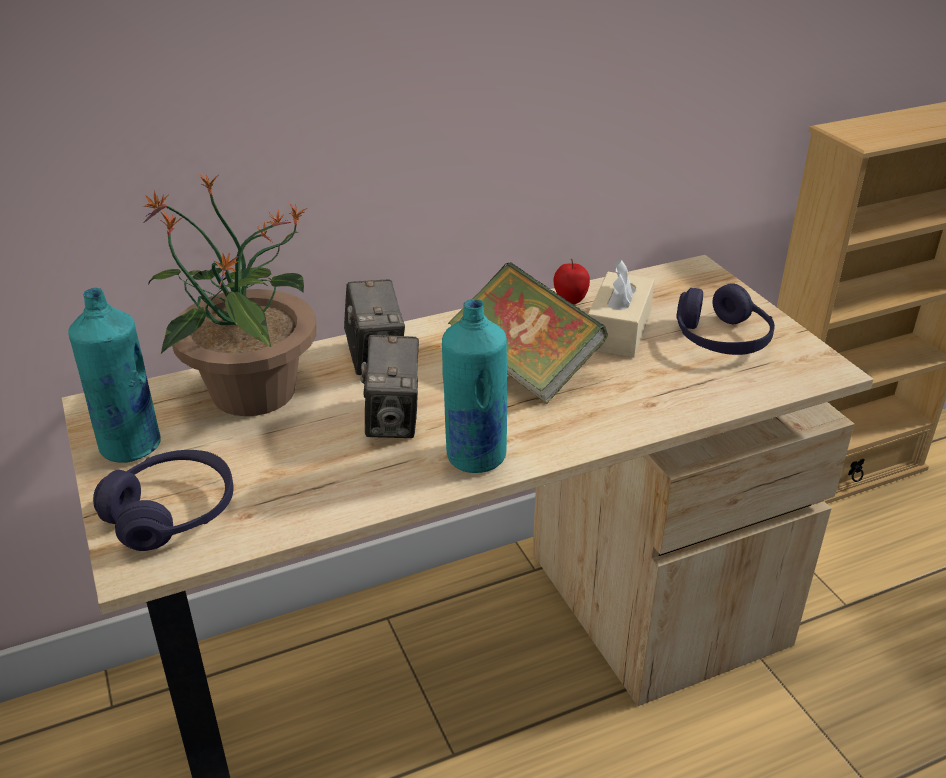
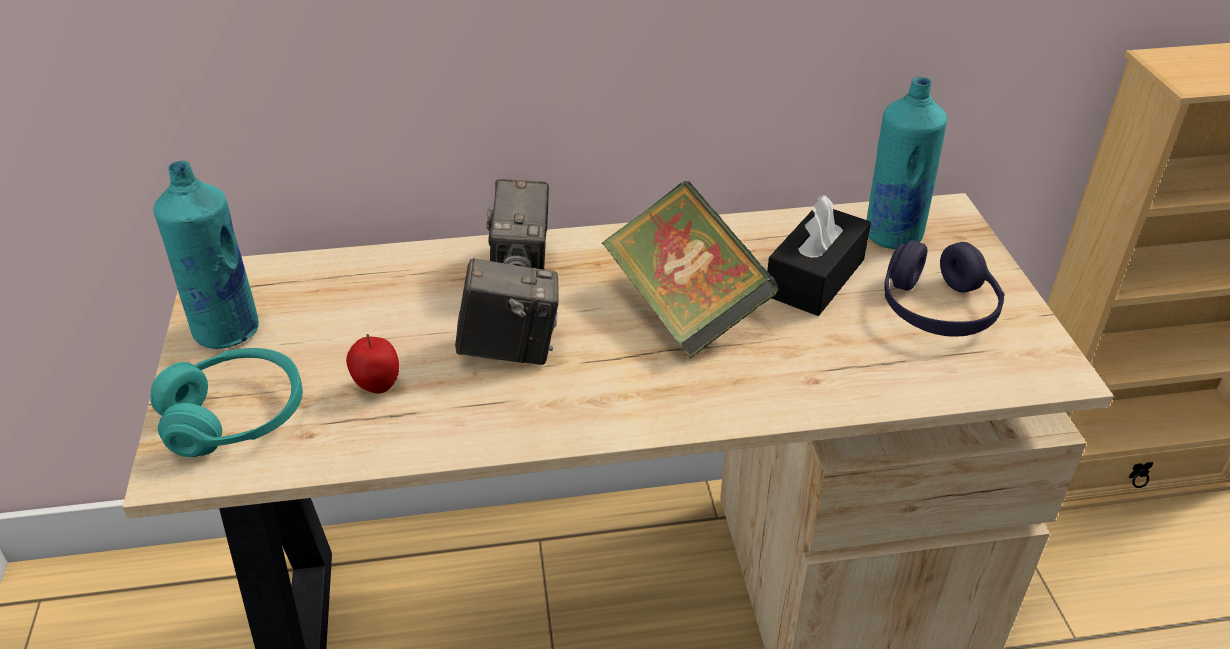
camera: 15 degrees right, 5 degrees up
(172, 513) = (235, 417): purple headphones -> turquoise headphones
(251, 393) = (373, 289): potted plant -> none
(393, 420) = (510, 349): camera -> camera turned 105 degrees counterclockwise
(475, 457) = (580, 411): turquoise bottle -> turquoise bottle (892, 235)
(570, 302) = (772, 232): apple -> apple (377, 387)
(618, 330) = (815, 277): beige tissue box -> black tissue box

